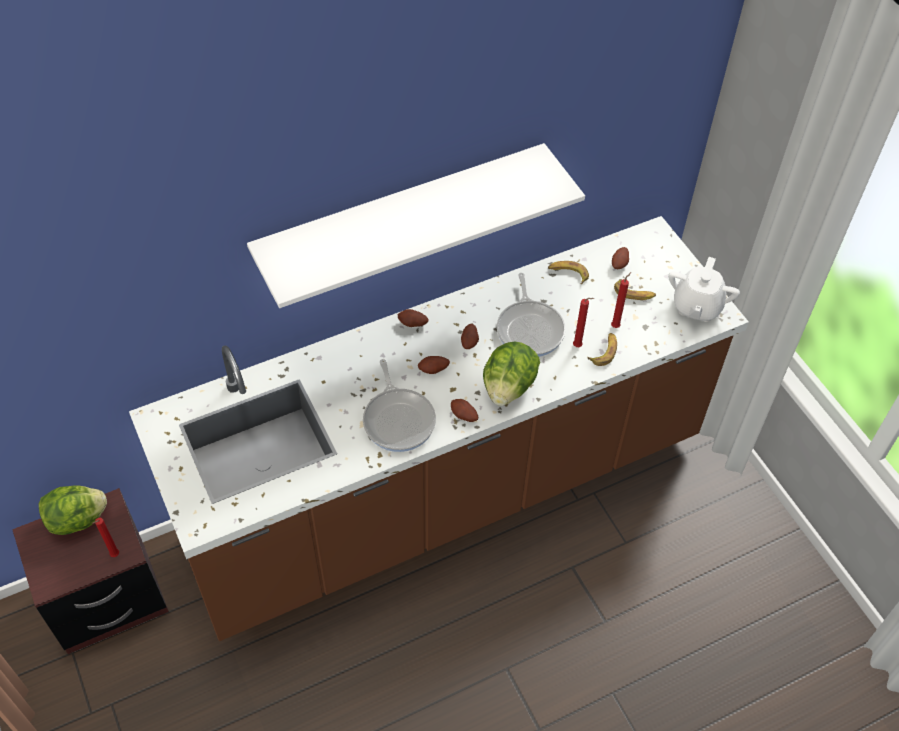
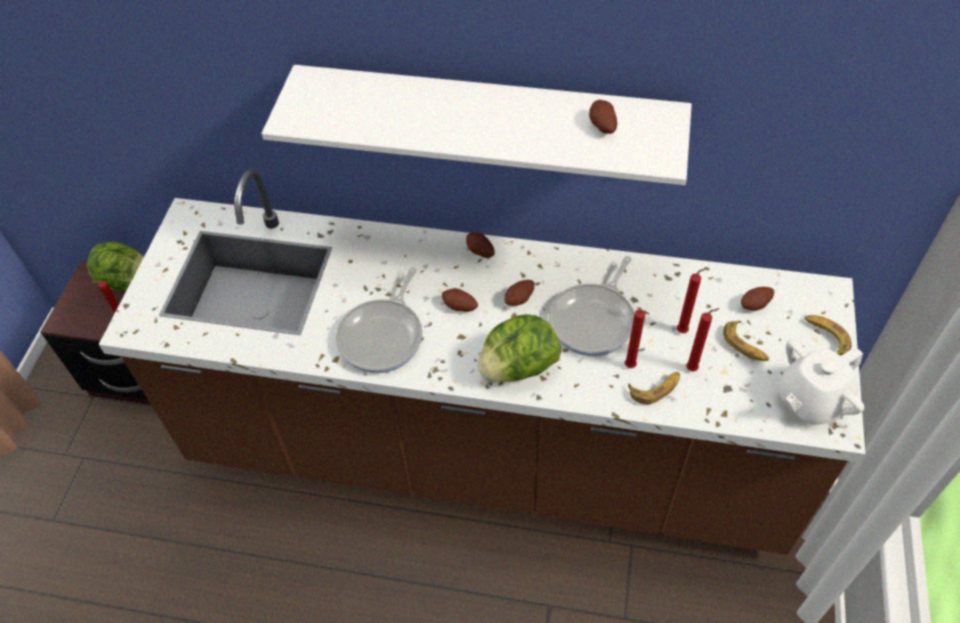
camera: 40 degrees right, 0 degrees up
(463, 416) = (447, 369): potato -> potato (601, 126)
(568, 274) = (686, 285): banana -> banana (825, 337)
(590, 304) = (683, 330): none -> red candle

